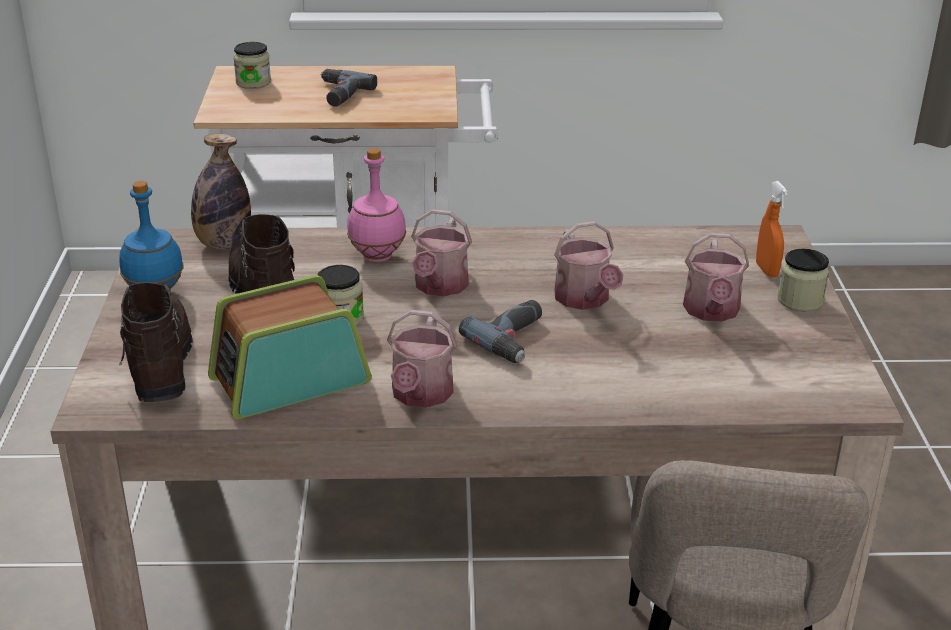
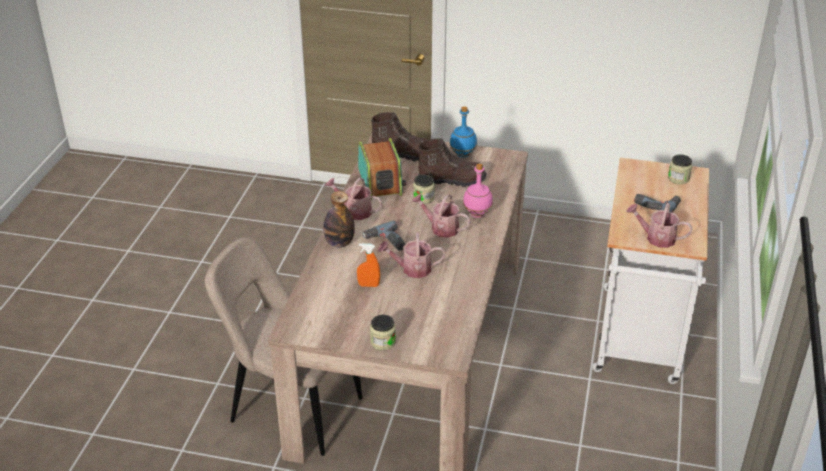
camera: 105 degrees right, 5 degrees up
(223, 244) = (504, 173): bottle -> bottle (339, 243)
(711, 312) = (384, 307): watering can -> watering can (656, 238)
(766, 270) = (418, 340): orange spray bottle -> orange spray bottle (368, 285)

